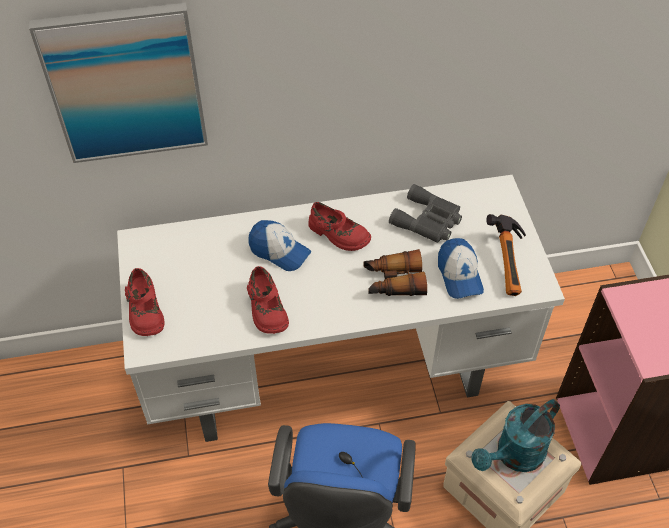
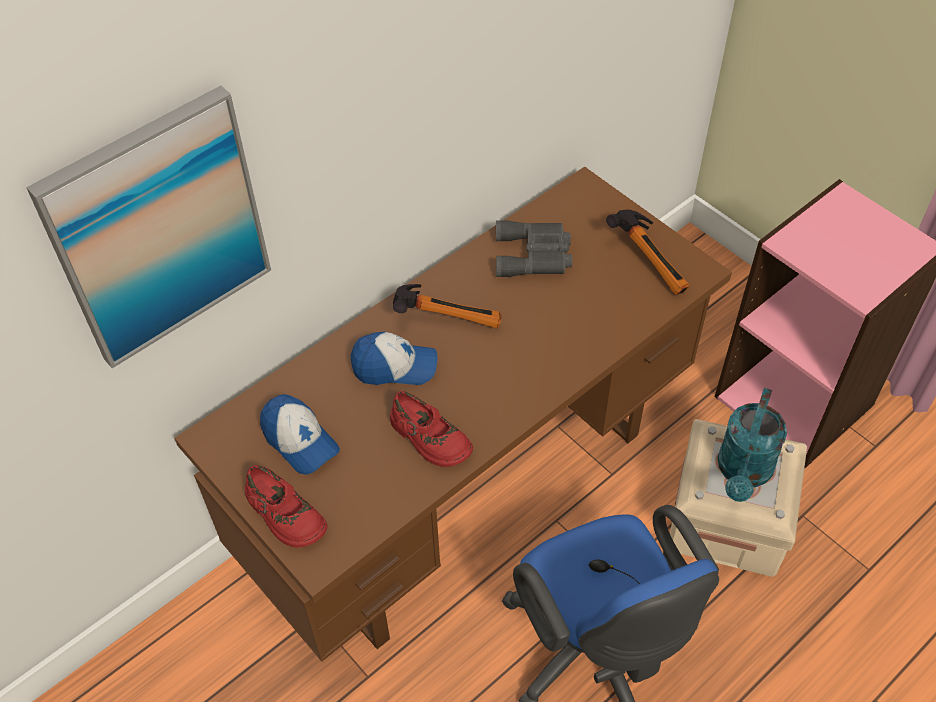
camera: 30 degrees left, 0 degrees up
(335, 371) = (470, 489): white desk -> brown desk
(338, 234) = (448, 316): red shoe -> hammer
(393, 281) = (547, 338): binoculars -> none
(459, 275) = (611, 298): cap -> cap (300, 441)

